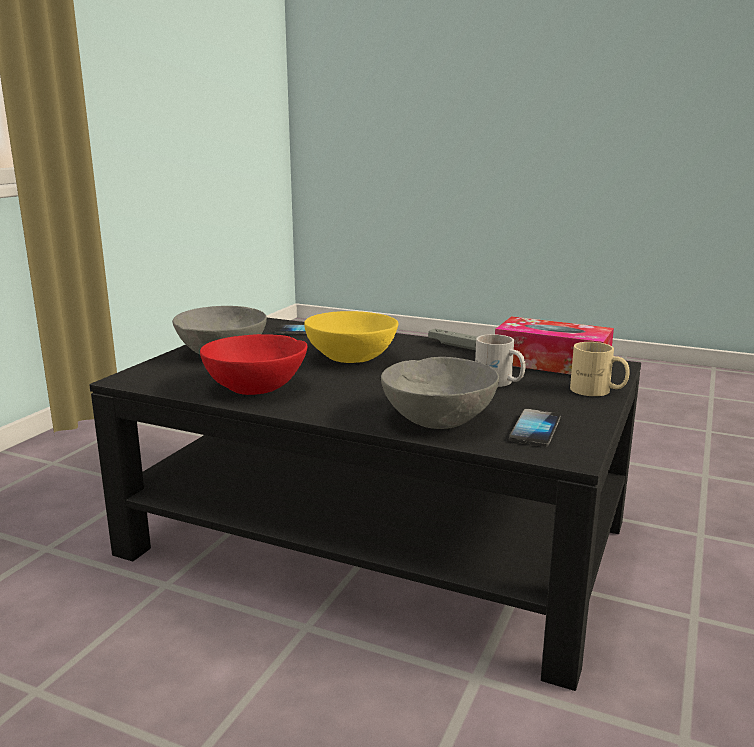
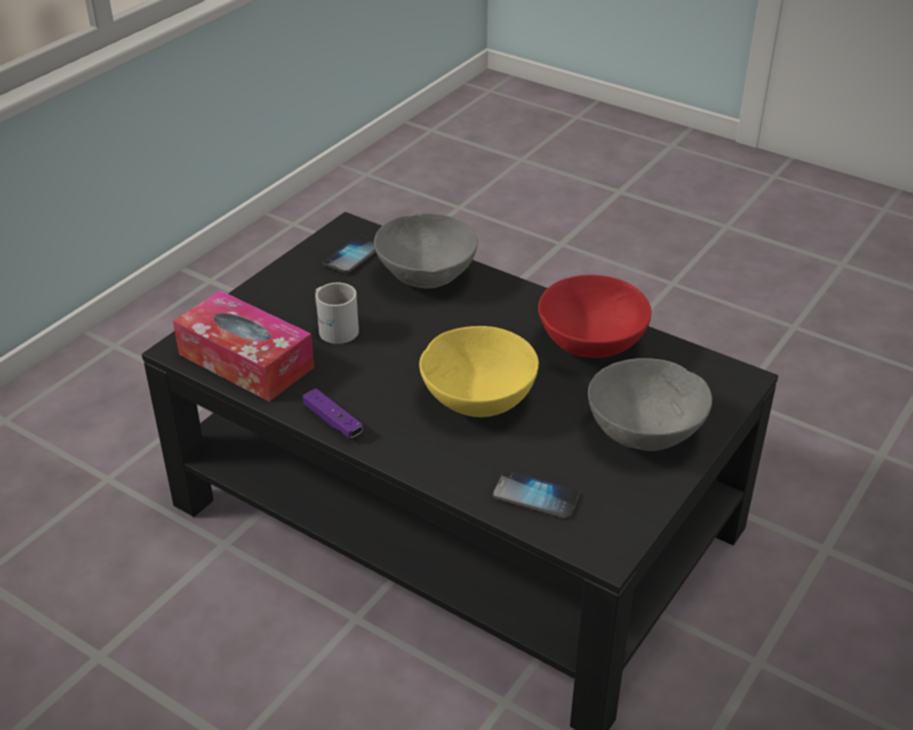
camera: 170 degrees left, 20 degrees up
(454, 345) = (333, 421): grey game controller -> purple game controller
(597, 391) = (250, 302): beige mug -> none

